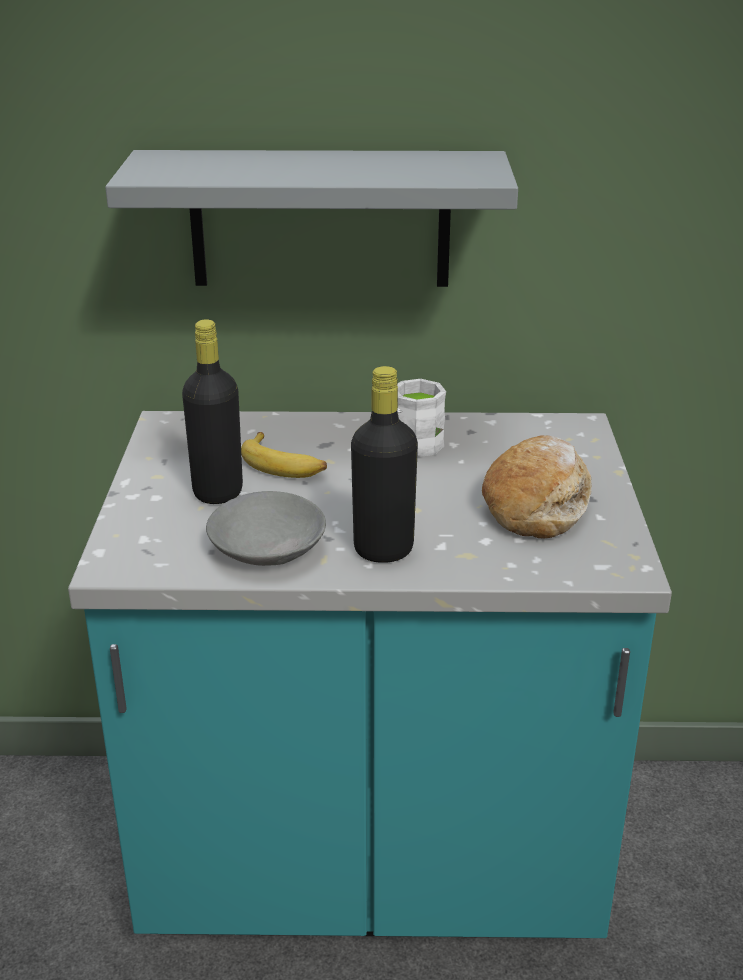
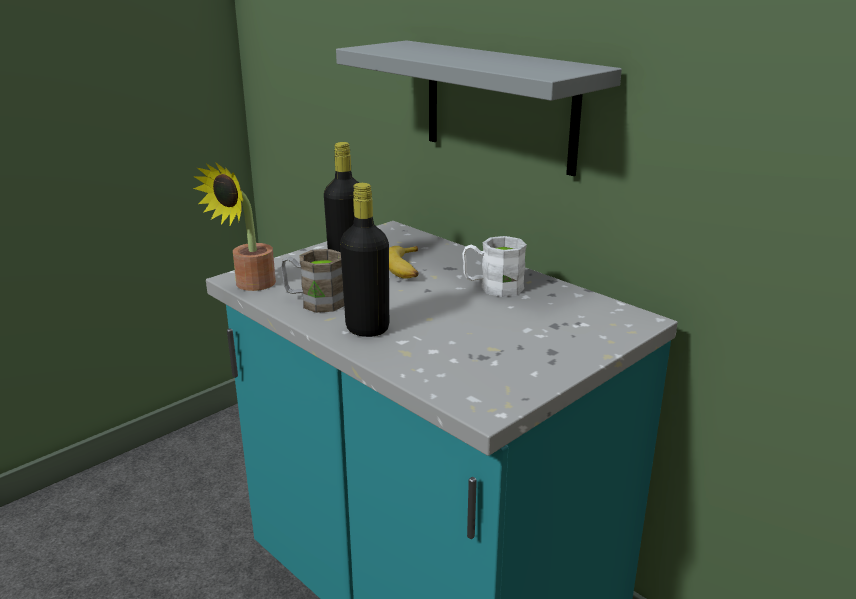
camera: 45 degrees right, 5 degrees down
(150, 568) = (249, 285): none -> potted plant
(268, 549) = (314, 302): grey bowl -> brown mug
(537, 503) = (508, 348): bread -> none

